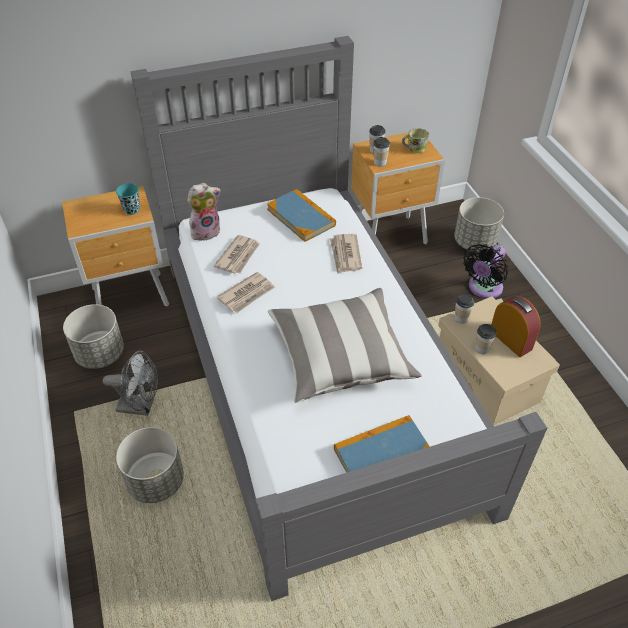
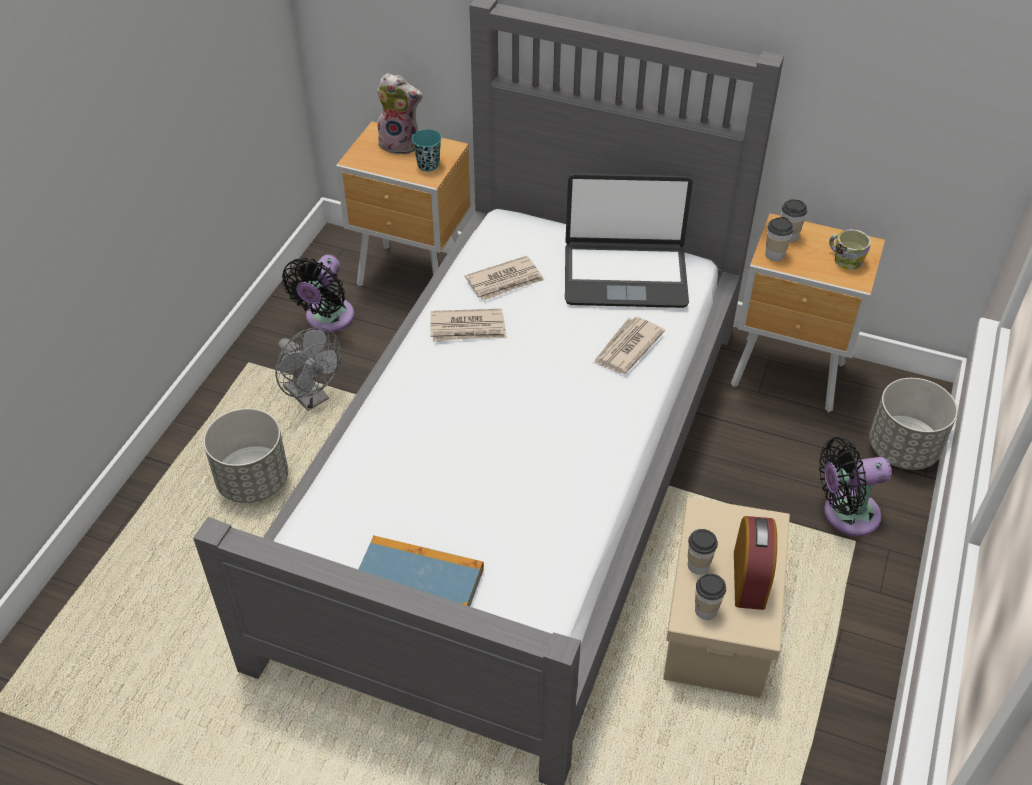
camera: 40 degrees right, 0 degrees up
(100, 354) = (327, 319): grey planter -> black fan
(206, 231) = (502, 234): plush toy -> plush toy (401, 144)
(301, 217) = (625, 275): book -> laptop
(340, 356) = (490, 456): pillow -> none
(461, 318) = (714, 514): cup -> cup (706, 610)

